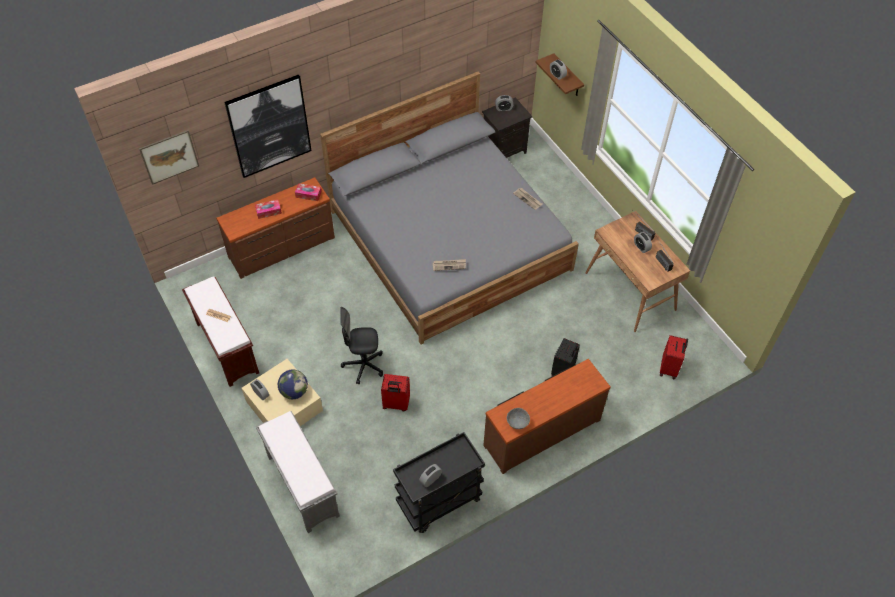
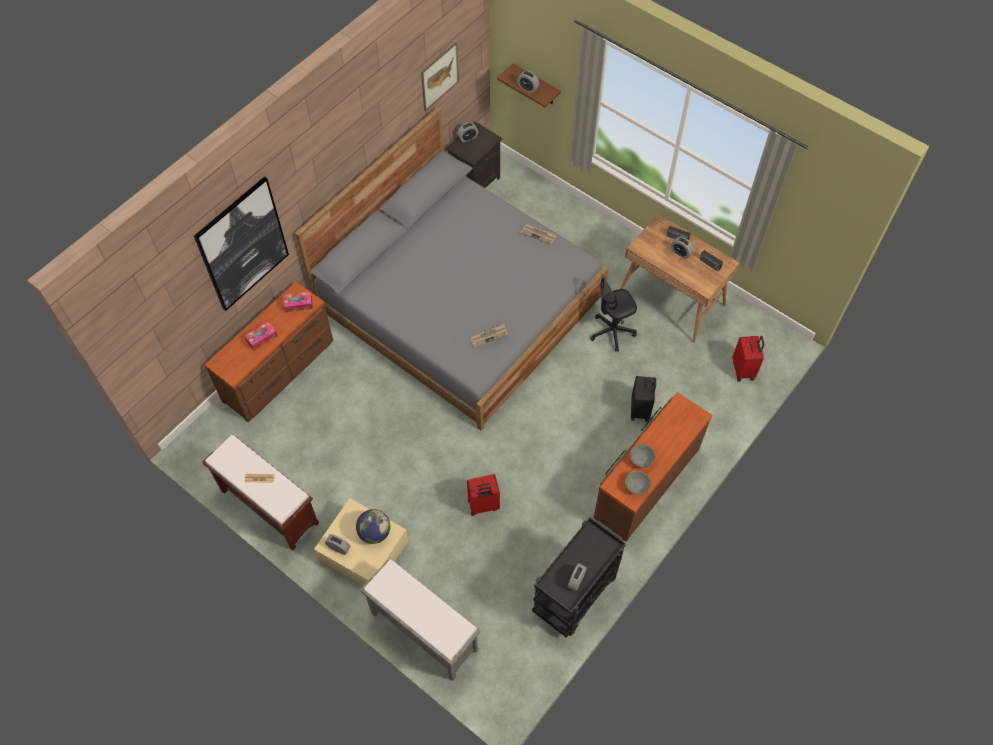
camera: 20 degrees left, 5 degrees up
(169, 157) = (146, 318): picture -> picture (439, 76)
(363, 365) = (430, 475): black office chair -> black office chair (612, 332)
(531, 403) = (641, 460): none -> grey bowl

